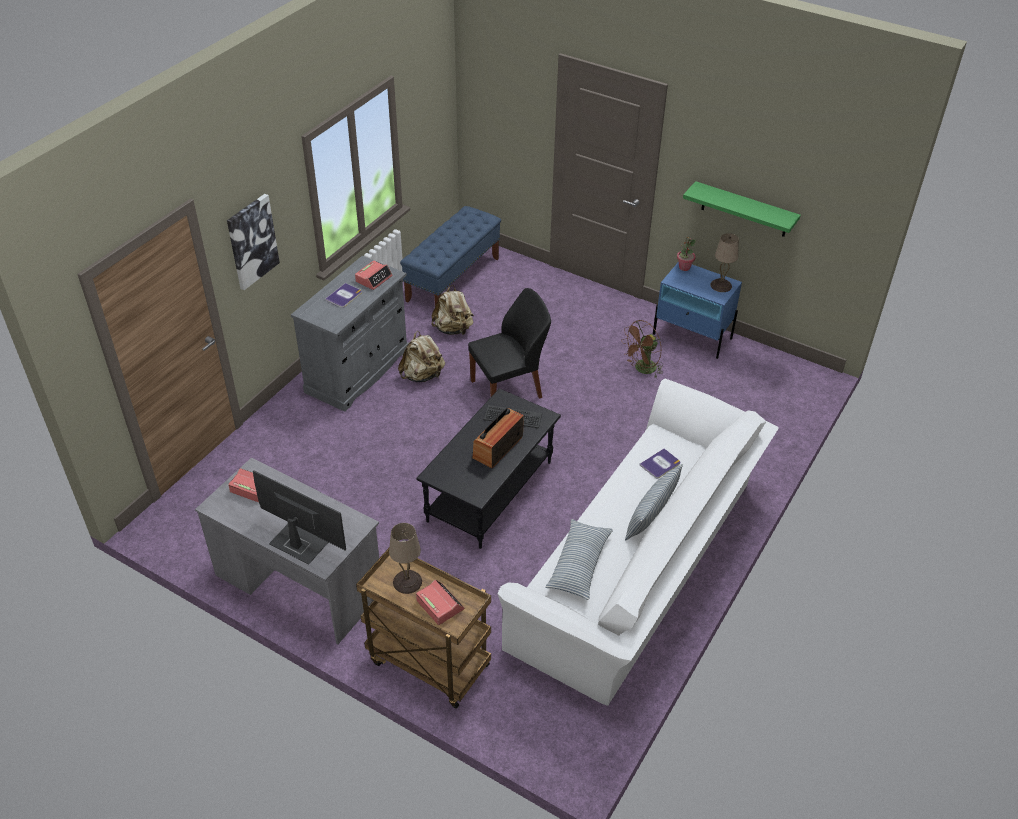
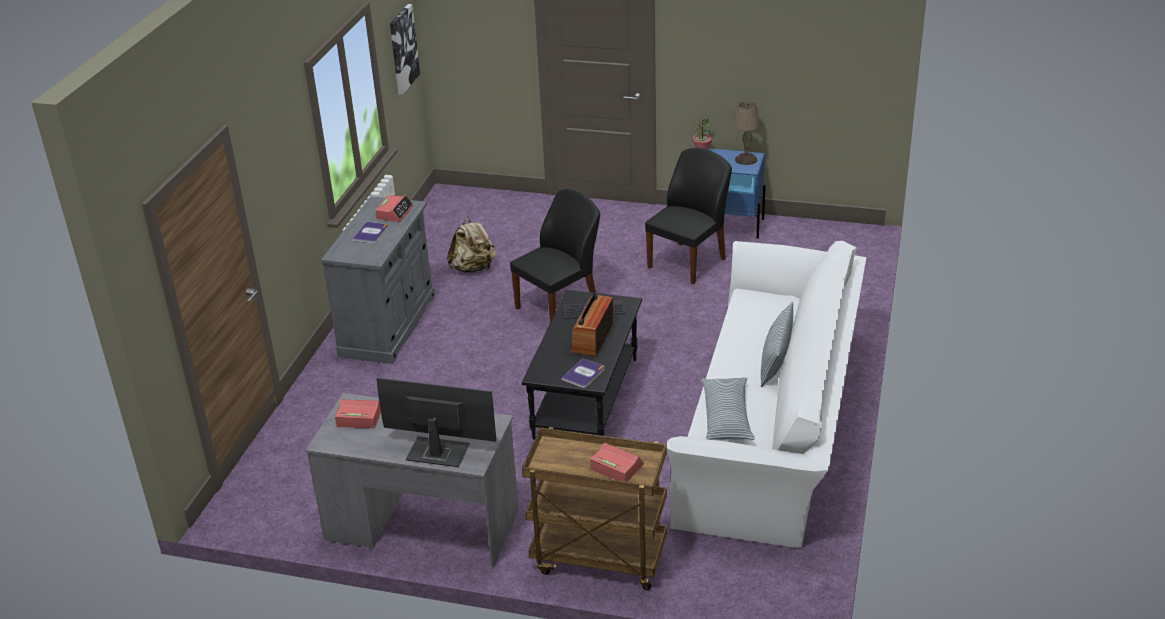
camera: 15 degrees left, 10 degrees down
(252, 241) = (275, 178): picture -> picture (402, 49)
(408, 582) = (572, 456): beige table lamp -> none
(422, 375) = (461, 315): beige backpack -> none
(453, 279) = (450, 225): blue bench -> none
(642, 369) = (688, 262): brown fan -> black chair
(660, 464) = (762, 318): book -> book (583, 374)
(744, 210) = (754, 74): green shelf -> none

